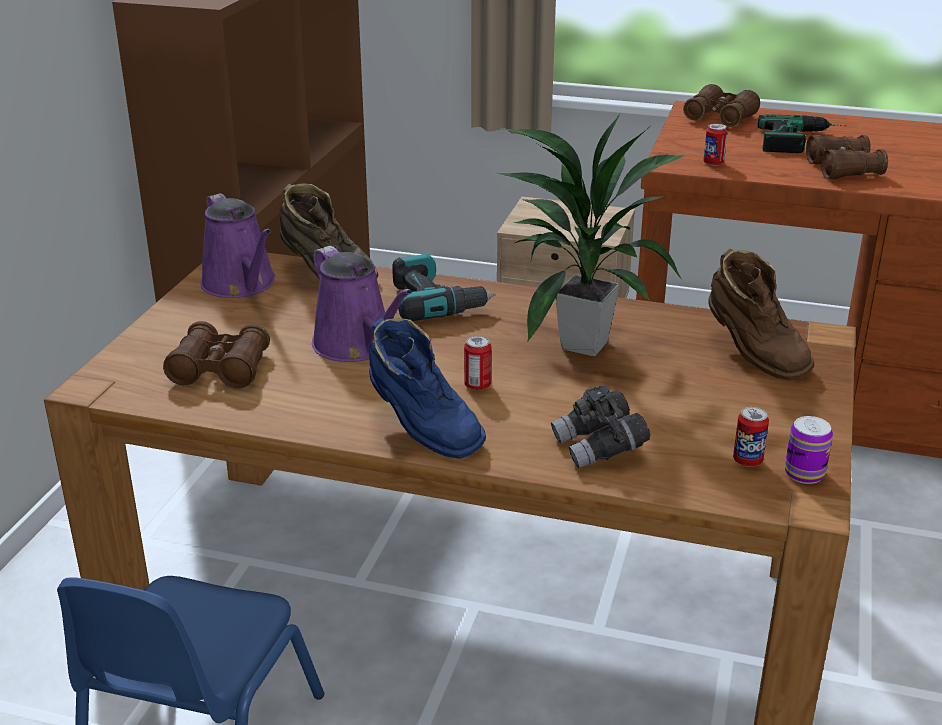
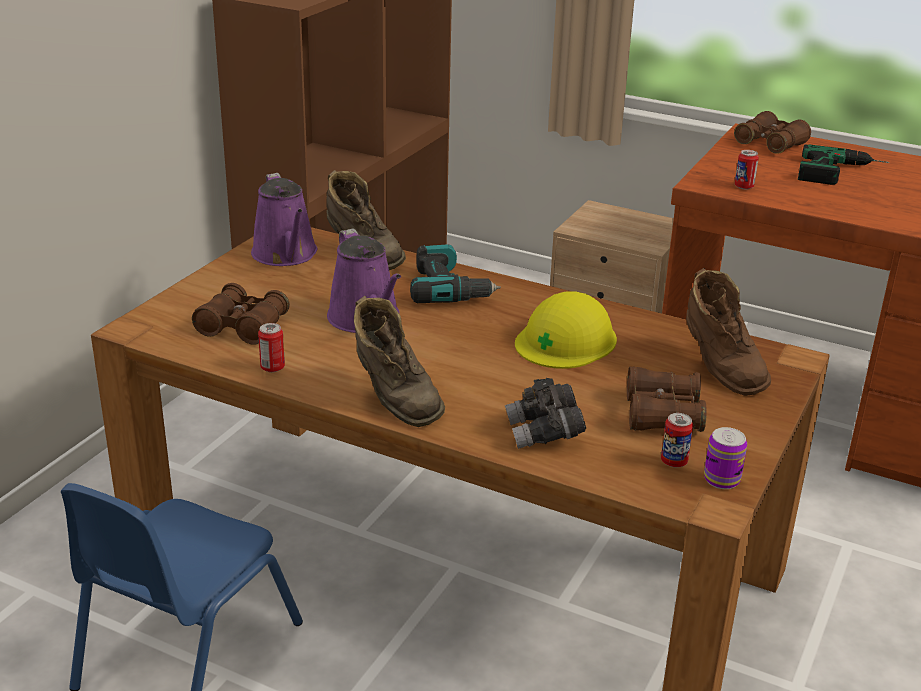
camera: 10 degrees right, 0 degrees up
(422, 431) = (394, 400): blue boot -> brown boot
(477, 385) = (458, 366): can -> can (272, 368)
(582, 344) = (566, 340): potted plant -> yellow hard hat
(843, 169) = (868, 204): brown binoculars -> brown binoculars (662, 414)

